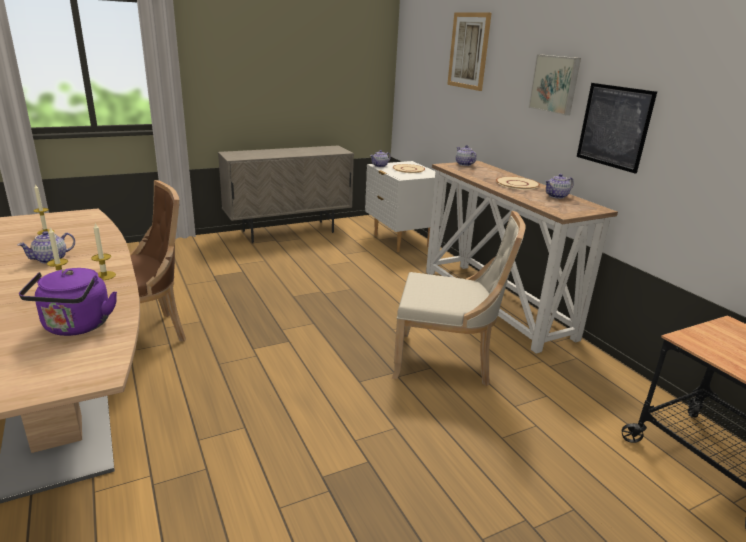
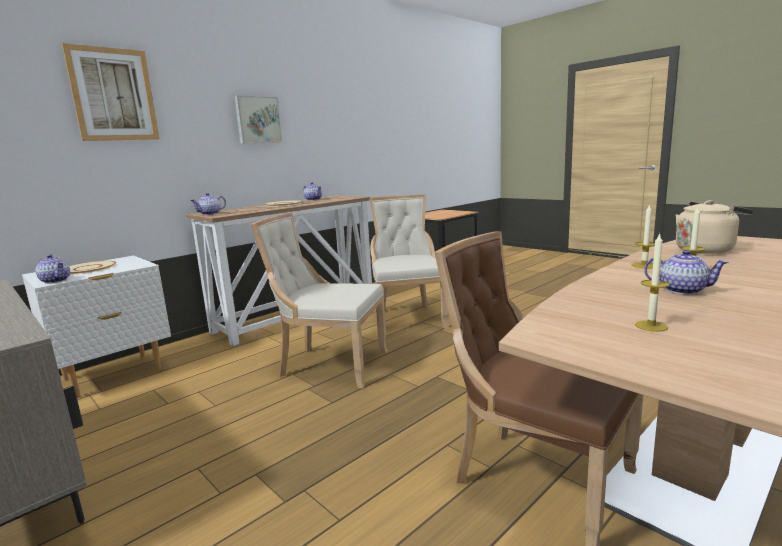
camera: 105 degrees left, 10 degrees down
(76, 327) = (706, 249): purple kettle -> beige kettle
(354, 303) = (329, 365): none -> beige chair
(614, 126) = (315, 143): picture -> none

